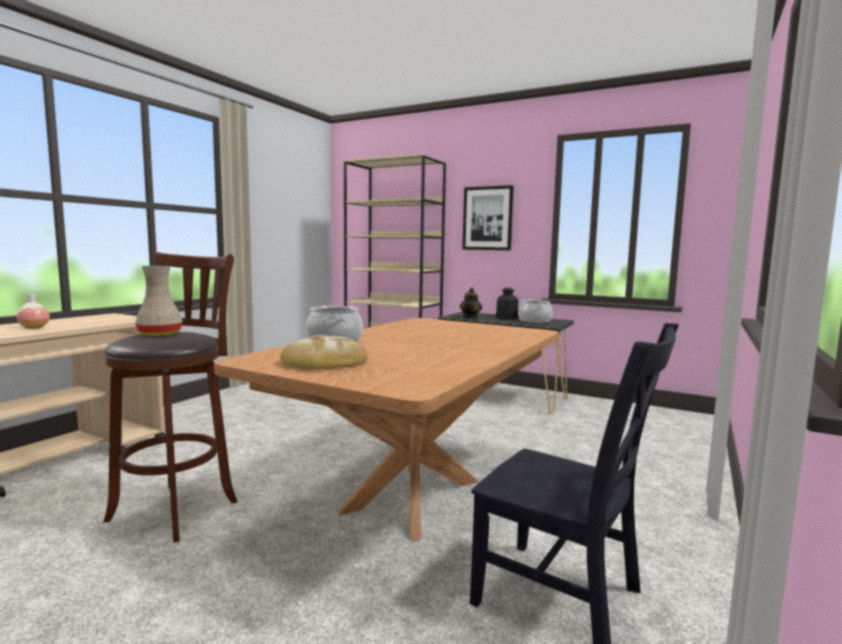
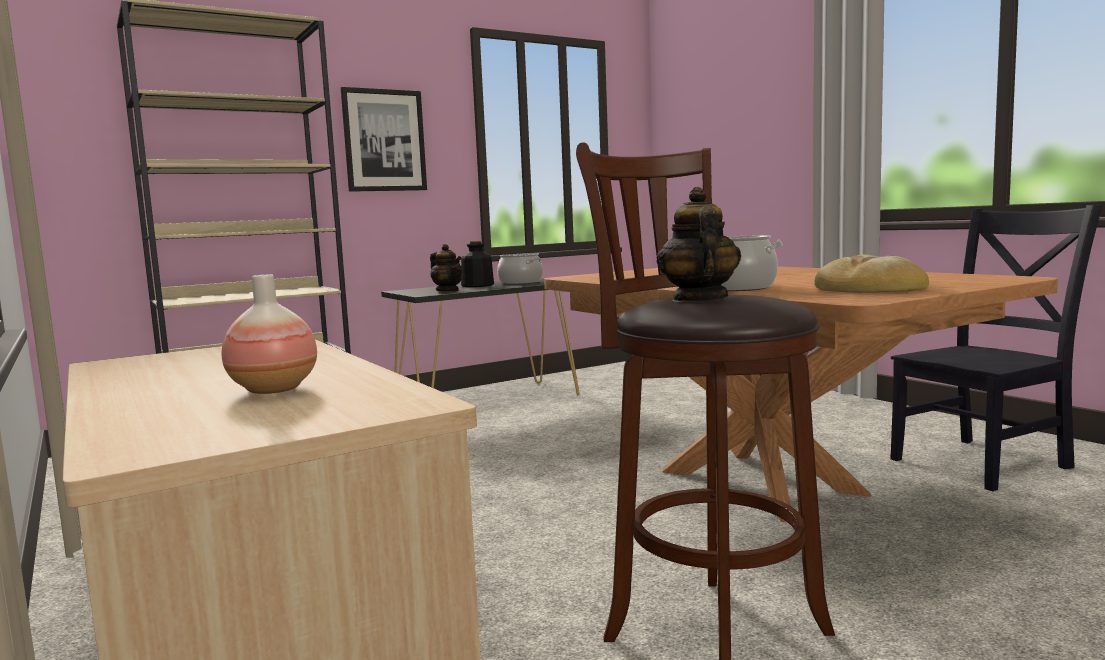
camera: 60 degrees left, 0 degrees up
(159, 334) = (698, 300): beige vase -> teapot

